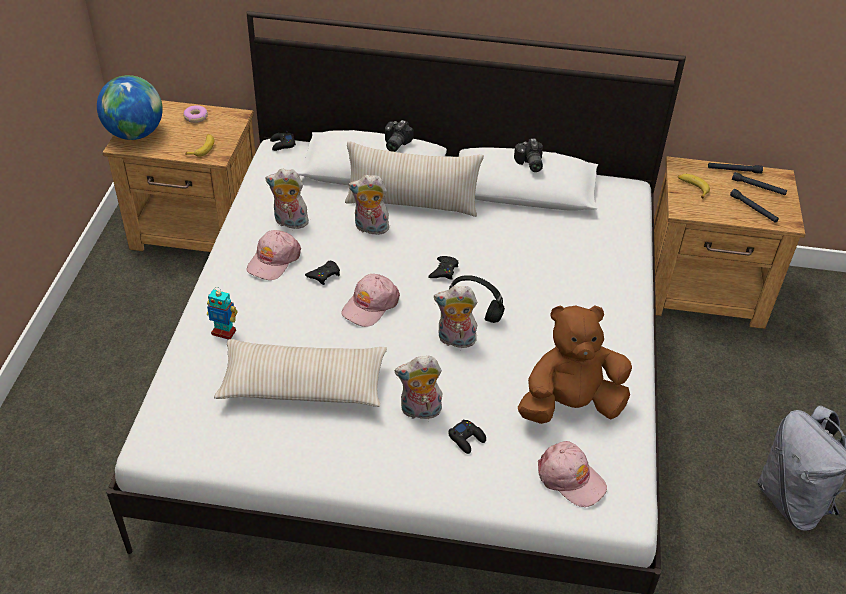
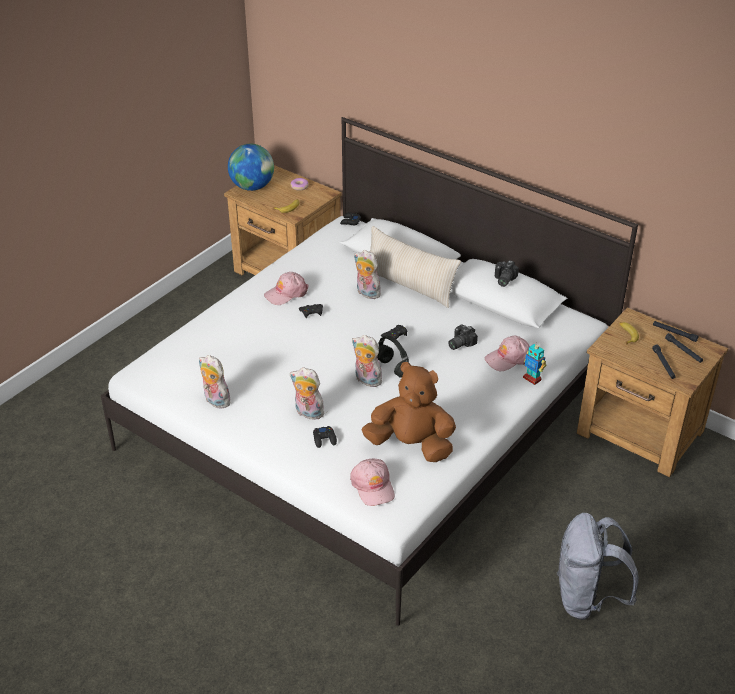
camera: 30 degrees right, 5 degrees down
(224, 332) = (222, 326): toy robot -> toy robot (532, 378)
(289, 223) = (315, 273): plush toy -> plush toy (215, 401)
(303, 384) = (246, 372): beige pillow -> none
(370, 305) = (327, 340): pink cap -> pink cap (508, 358)
(394, 144) = (415, 239): camera -> camera (459, 343)

